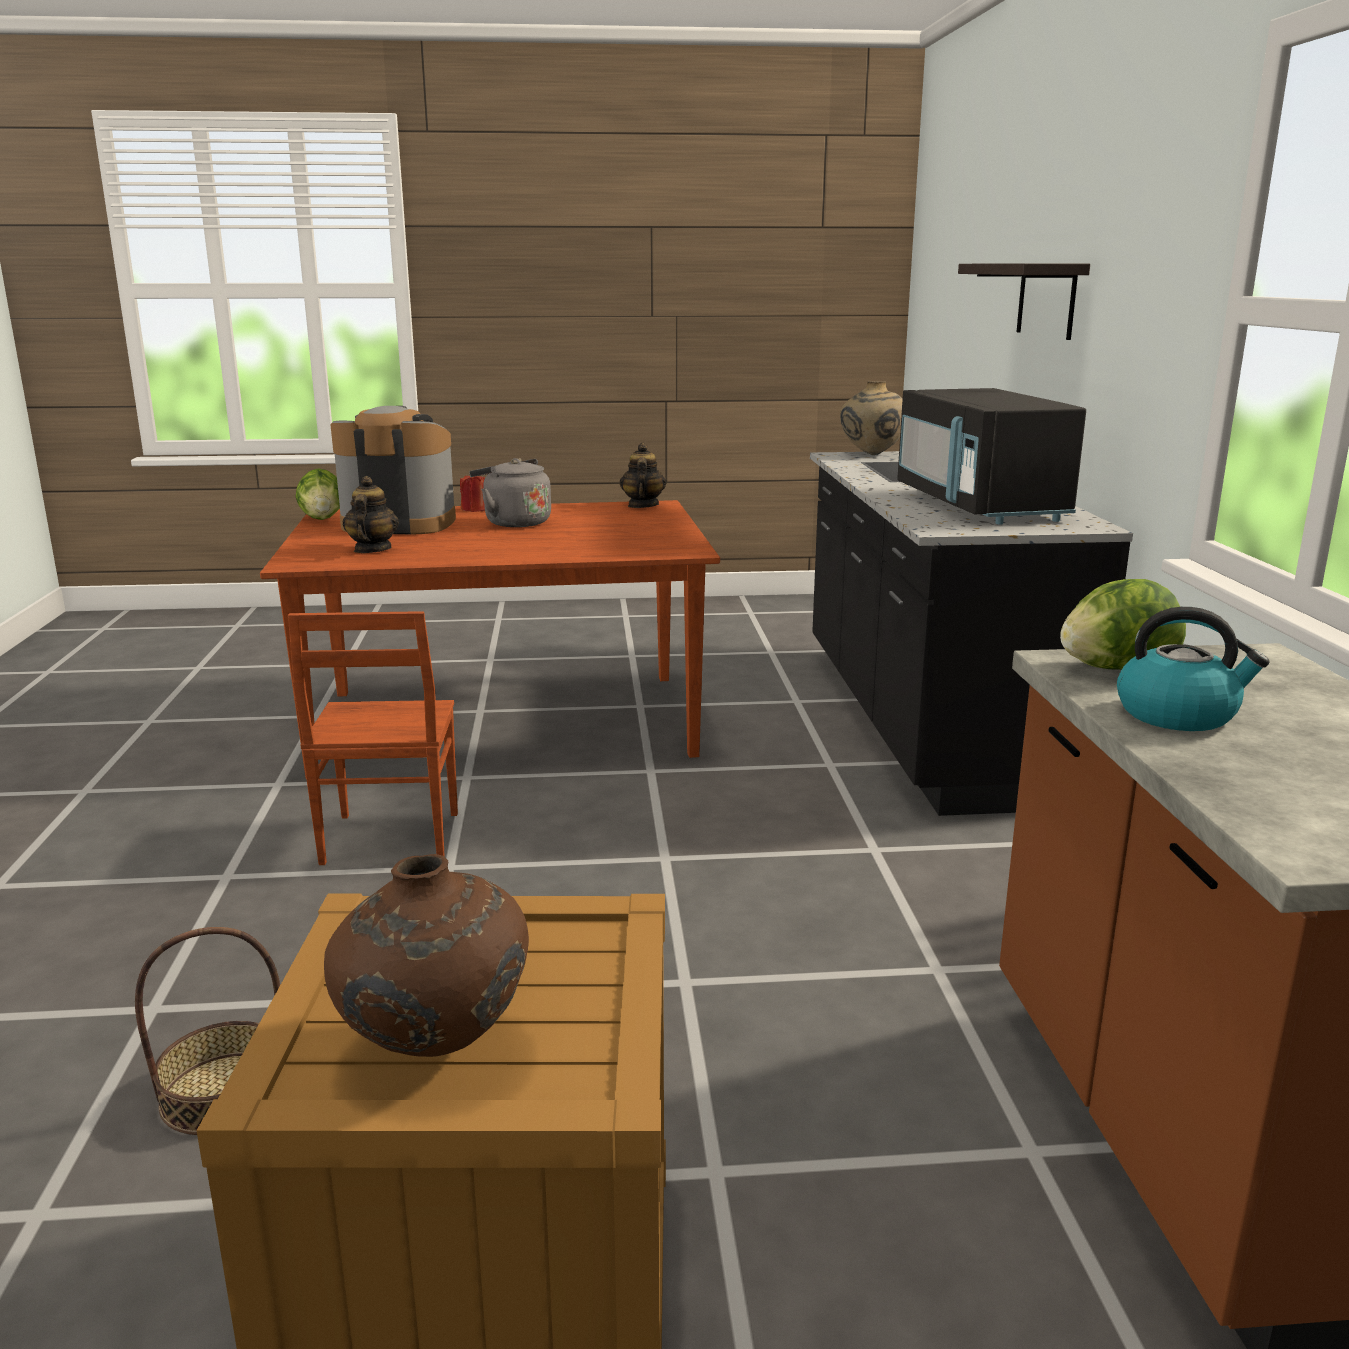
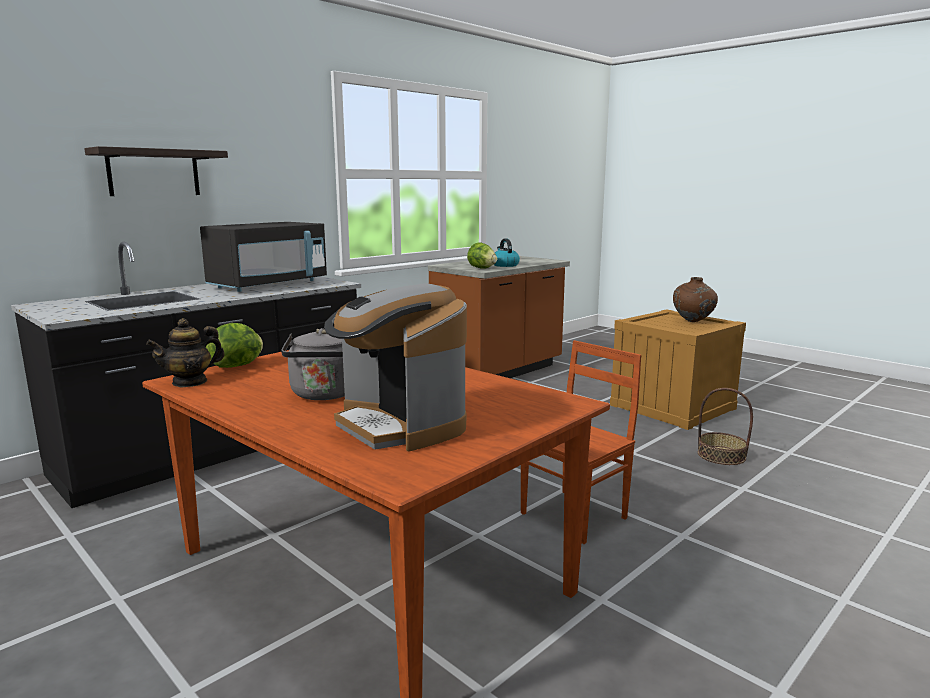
camera: 130 degrees left, 5 degrees down
(323, 518) = (433, 467): lettuce -> lettuce (238, 366)
(372, 550) = (495, 398): teapot -> none
(474, 509) = (284, 425): red candle -> none
(872, 454) = (57, 313): beige vase -> none

